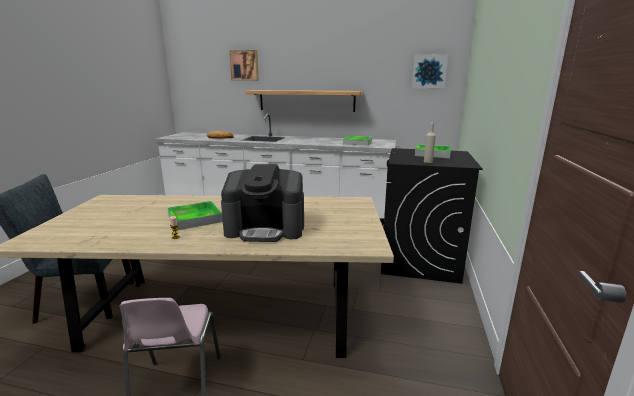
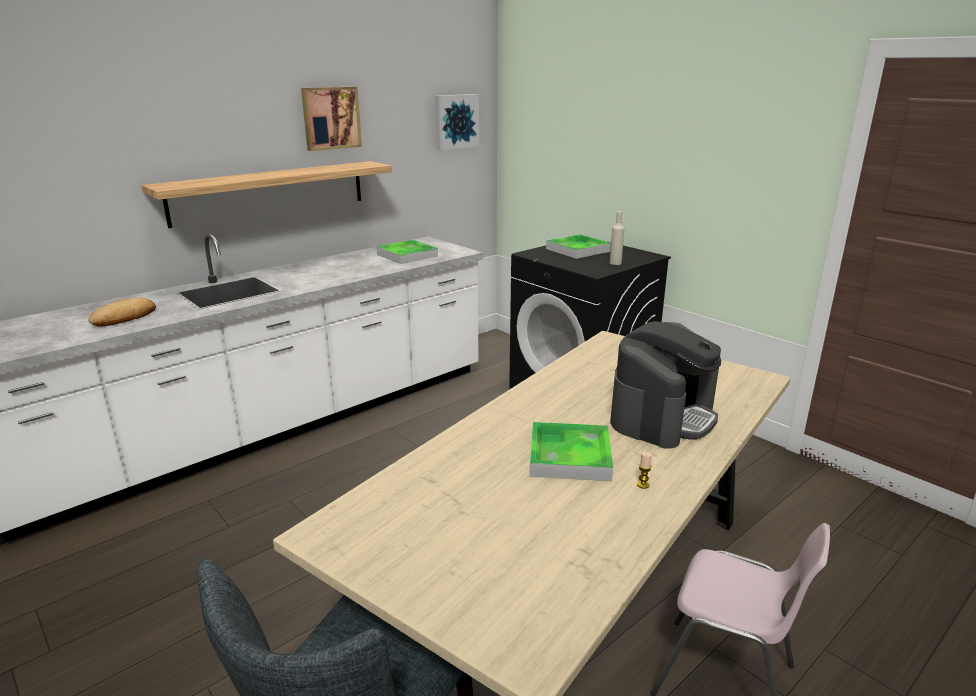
camera: 55 degrees left, 5 degrees up
(244, 65) = (107, 127): picture -> picture (330, 118)

